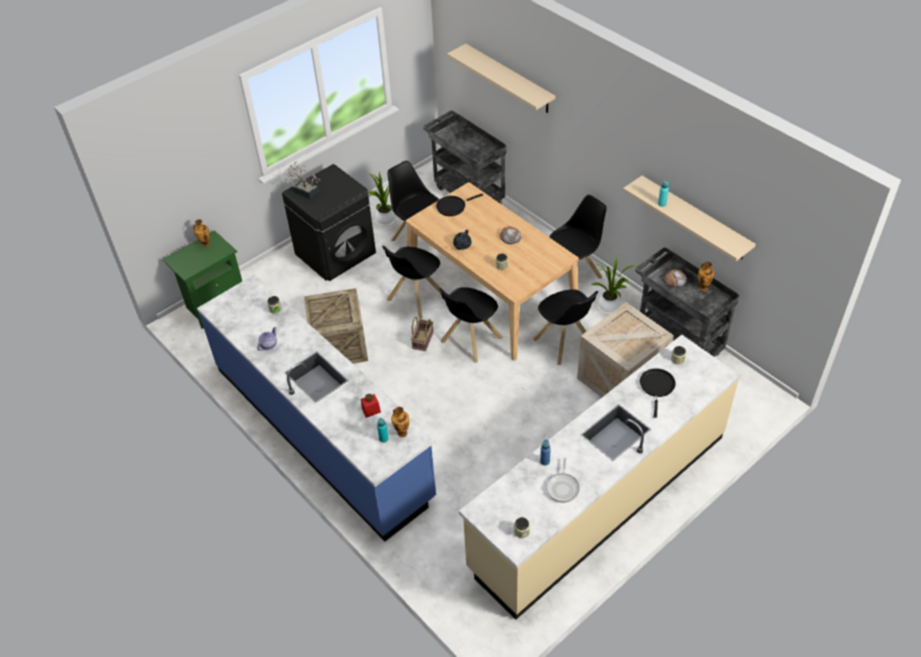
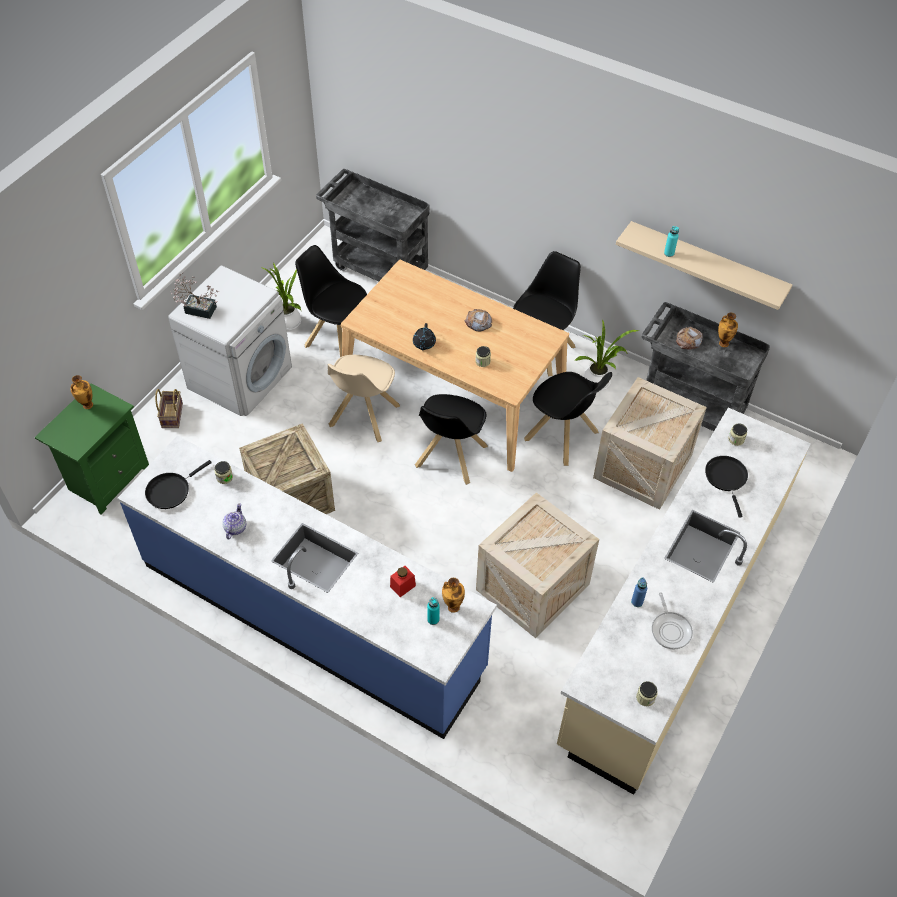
camera: 20 degrees left, 5 degrees up
(337, 253) = (242, 376): black washing machine -> white washing machine
(415, 298) = (363, 417): black chair -> beige chair
(422, 340) = (392, 469): basket -> basket (171, 415)
(453, 207) = (393, 295): black frying pan -> black frying pan (171, 490)
(496, 449) = (532, 588): none -> crate
(509, 79) = (431, 122): beige shelf -> none

